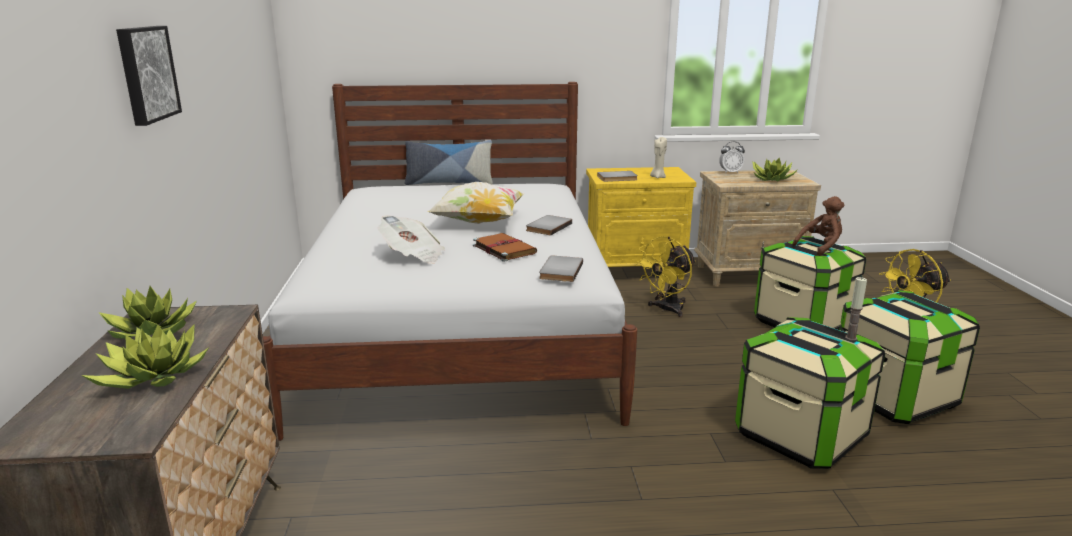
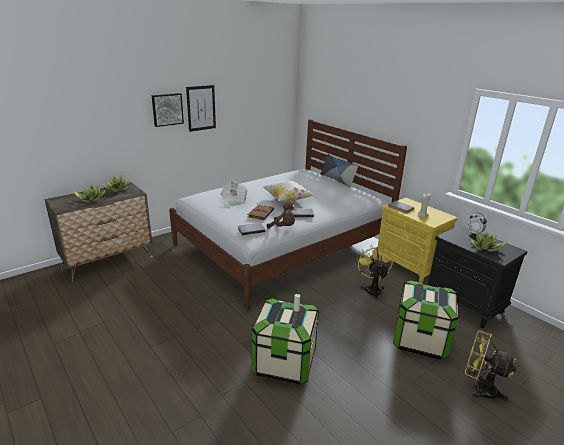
camera: 55 degrees right, 5 degrees up
(189, 70) = (201, 108): none -> picture
(666, 310) = (372, 289): yellow fan -> yellow fan turned 75 degrees clockwise
(748, 274) = (464, 305): beige nightstand -> black nightstand
(820, 247) = (431, 297): brown plush toy -> brown plush toy (283, 227)
(892, 397) = (362, 392): storage box -> none

